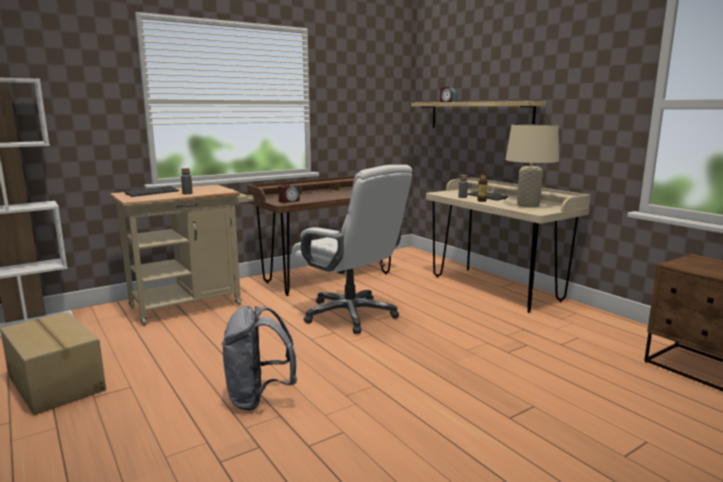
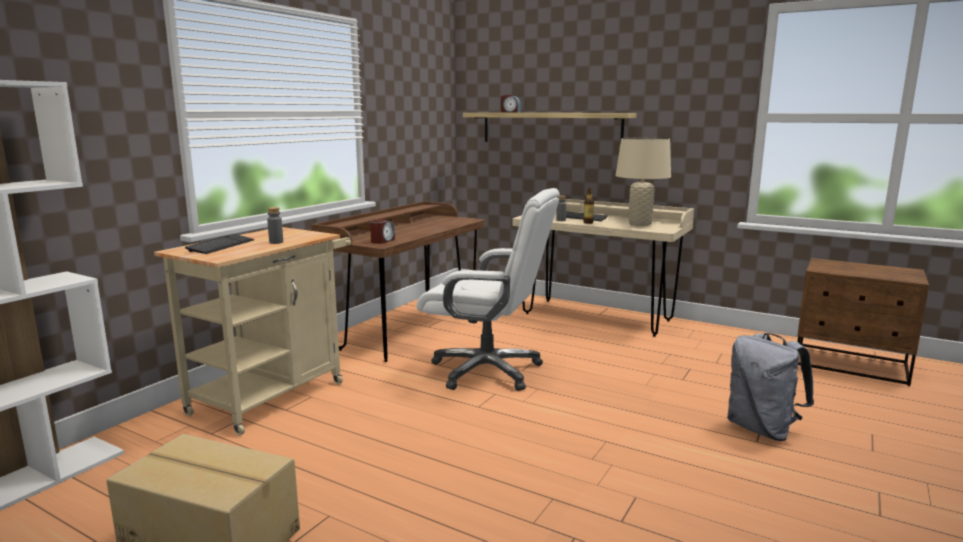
camera: 25 degrees left, 0 degrees up
(258, 398) = (505, 486): grey backpack -> grey backpack (762, 429)

